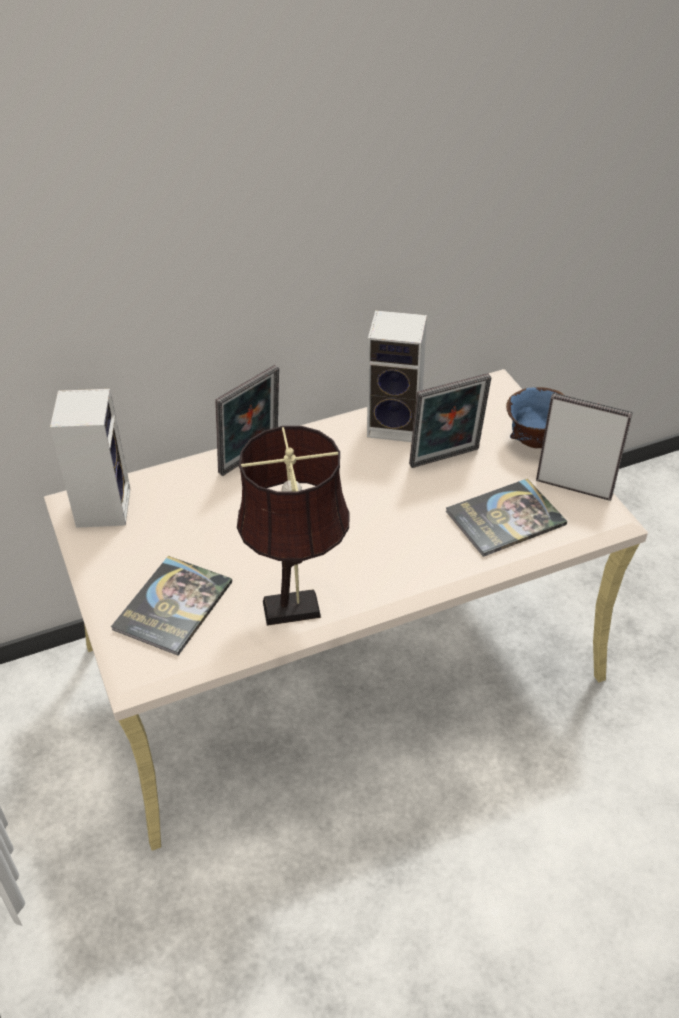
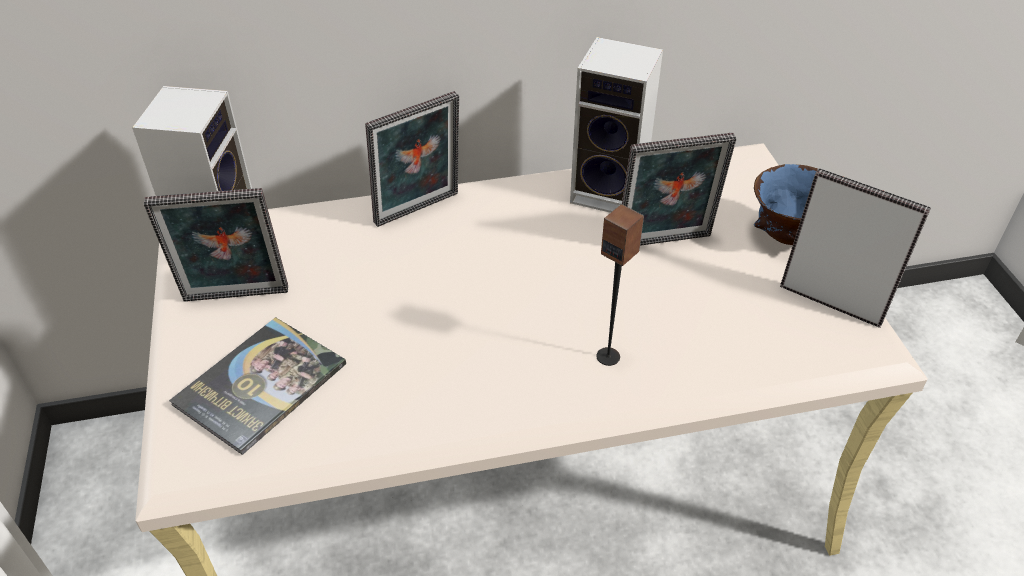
camera: 10 degrees right, 0 degrees up
(130, 546) = (236, 298): none -> picture frame
(297, 608) = (420, 413): brown table lamp -> none
(423, 548) = (608, 356): none -> speaker
(505, 518) = (729, 331): book -> none

